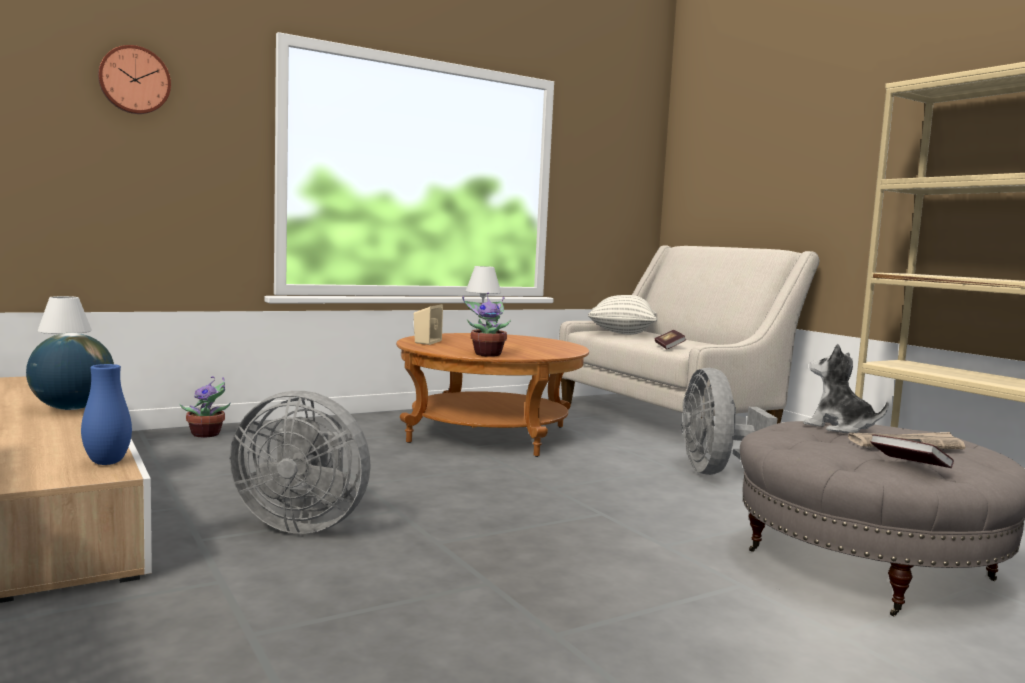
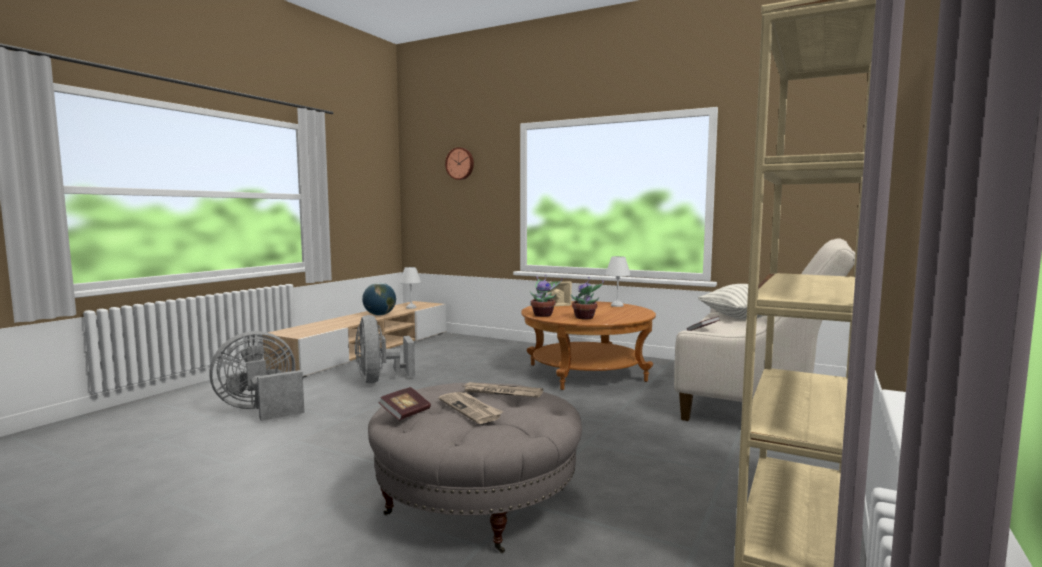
camera: 60 degrees right, 0 degrees up
(107, 462) = (312, 332): blue vase -> none
(207, 434) = (475, 341): potted plant -> potted plant (585, 318)
(716, 471) = (628, 433): grey fan -> grey fan (261, 410)
(839, 427) = (501, 393): plush toy -> newspaper

